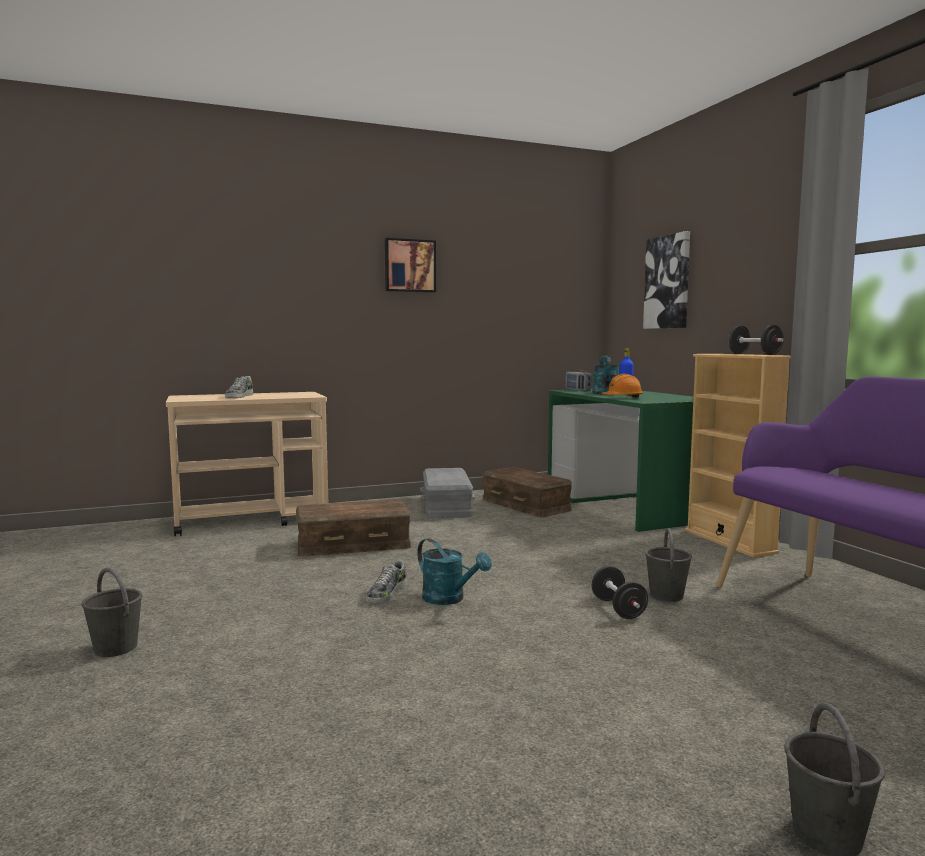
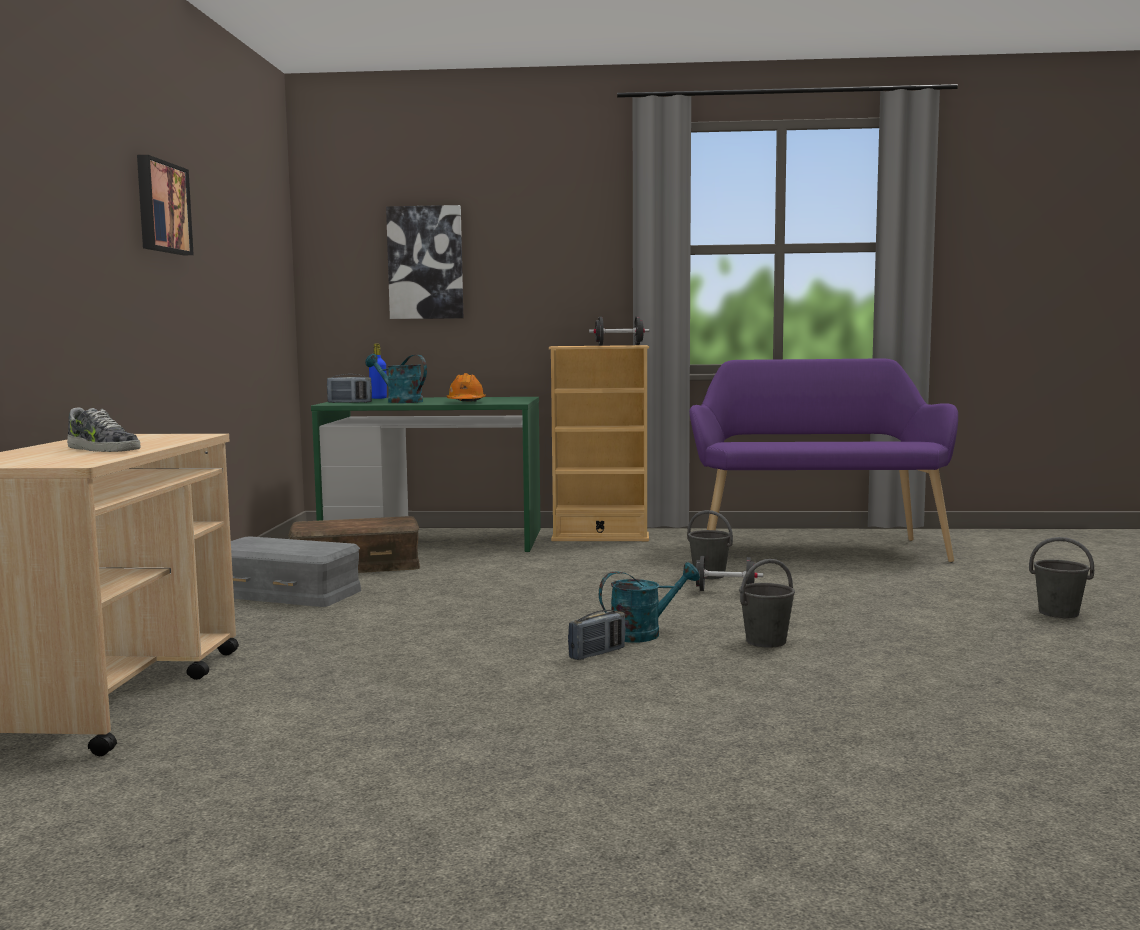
camera: 65 degrees left, 0 degrees up
(116, 648) = (648, 793): grey bucket -> grey bucket (766, 641)
(353, 544) = (379, 649): brown storage box -> none
(386, 593) = (597, 653): shoe -> radio

